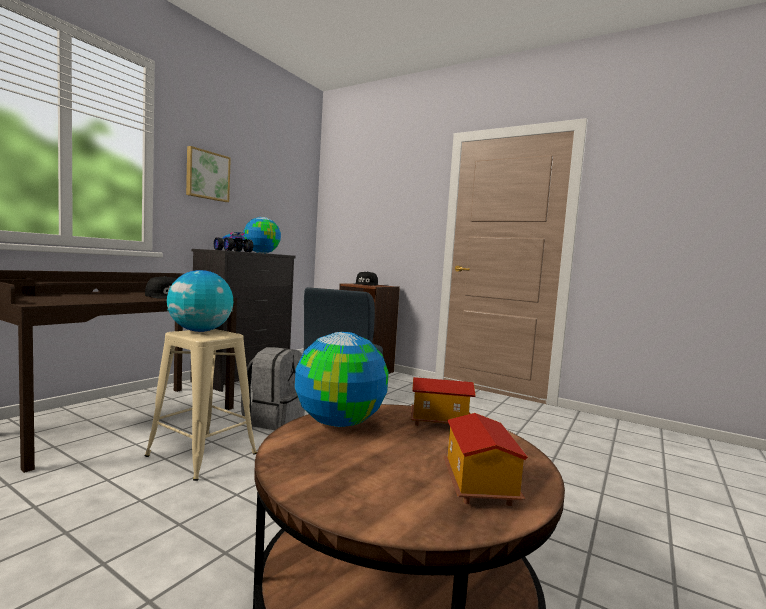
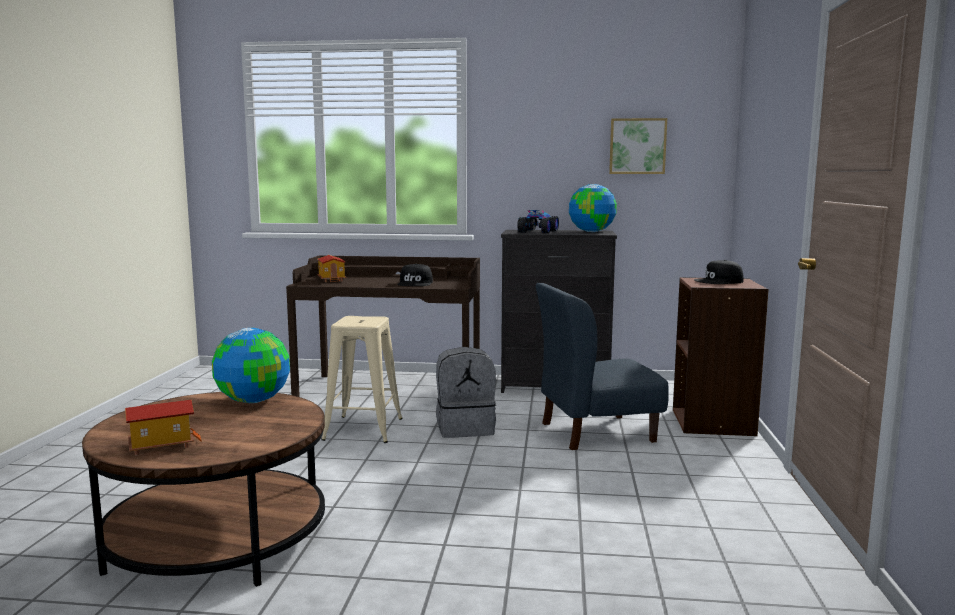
camera: 65 degrees right, 5 degrees up
(200, 331) = (366, 318): globe -> none
(207, 175) = (530, 142): picture -> picture (637, 146)
(439, 421) = (286, 424): toy house -> toy house (332, 280)

